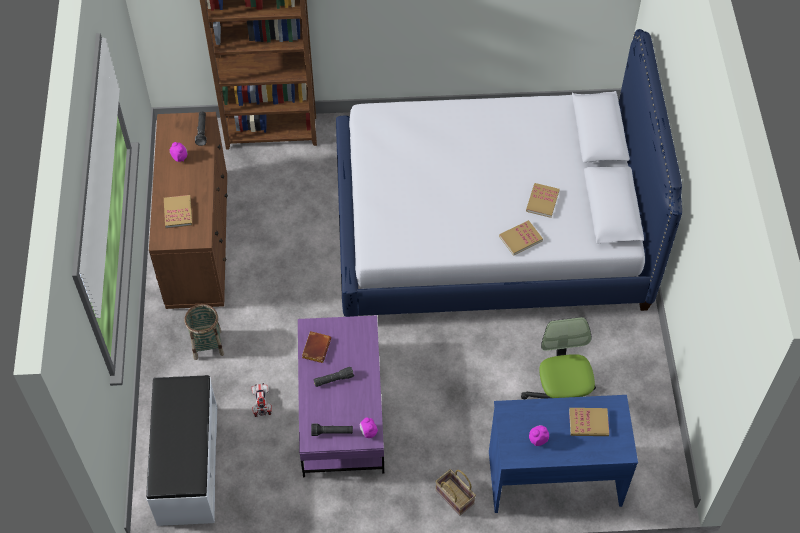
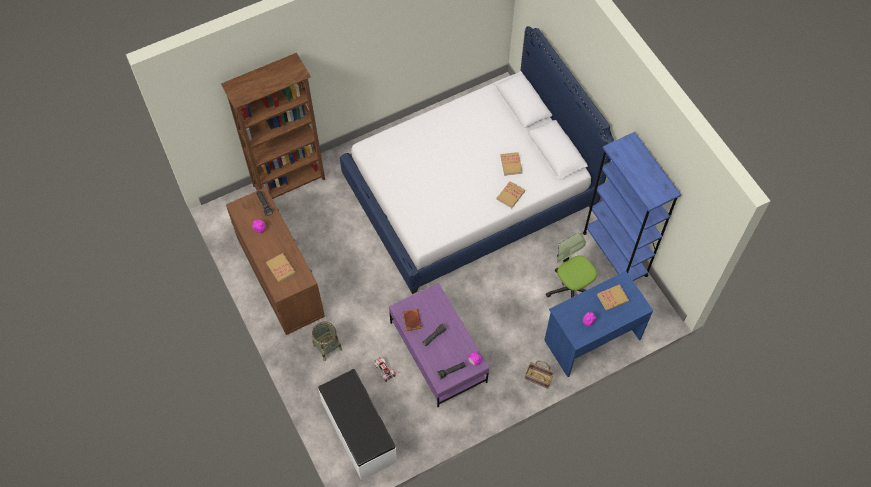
camera: 25 degrees left, 5 degrees up
(644, 380) = (615, 254): none -> blue bookcase

